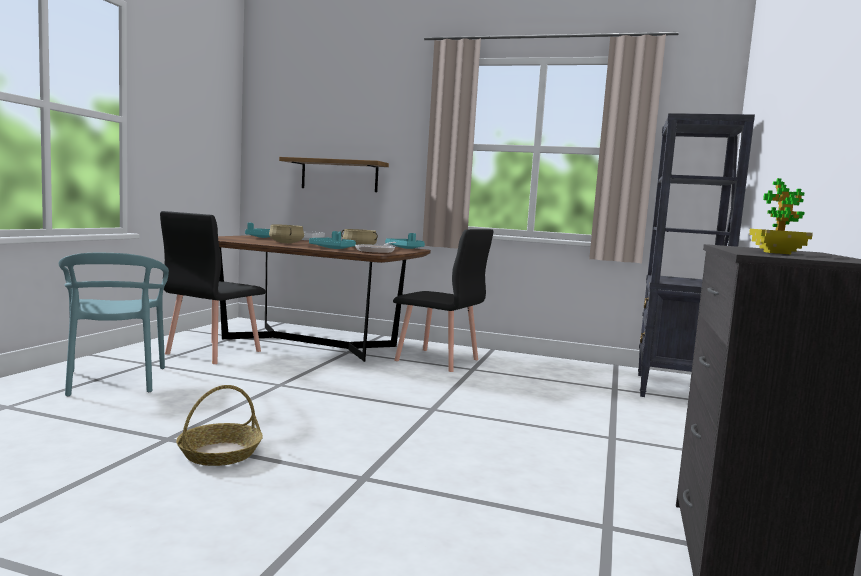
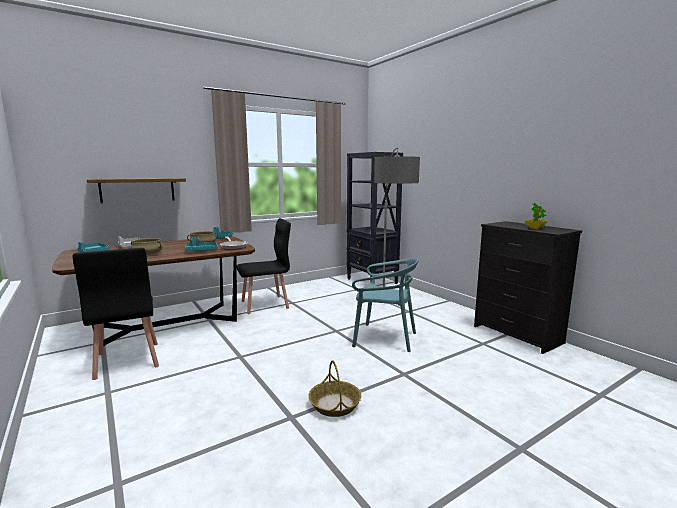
camera: 50 degrees left, 5 degrees up
(114, 380) = (129, 416): turquoise chair -> turquoise chair (384, 338)
(606, 419) = (389, 304): none -> floor lamp

